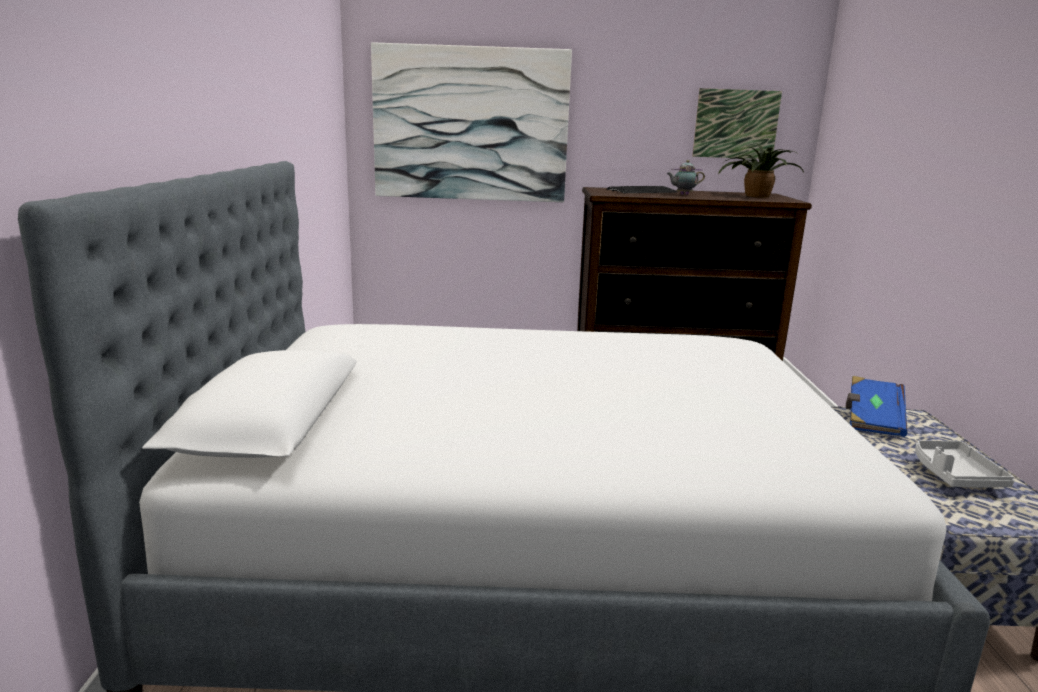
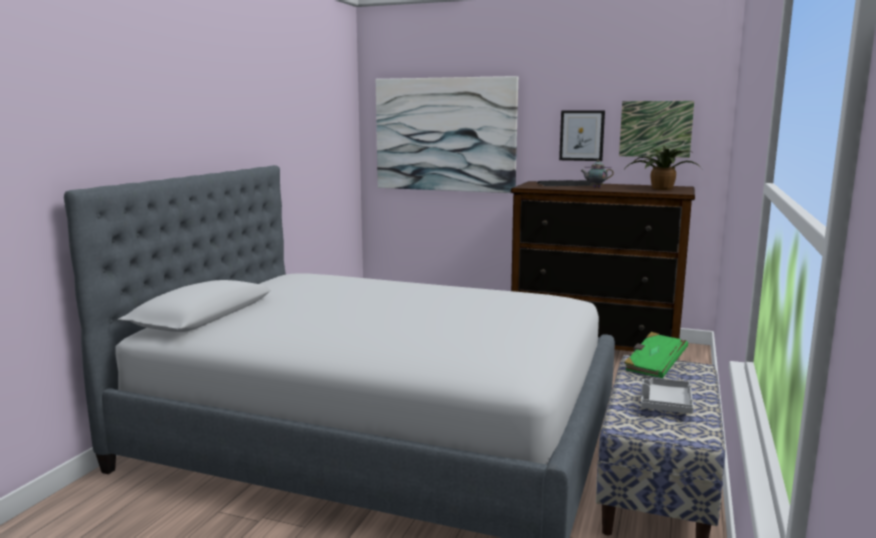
camera: 20 degrees right, 5 degrees down
(649, 130) = (581, 135): none -> picture
(872, 420) = (654, 367): blue book -> green book

